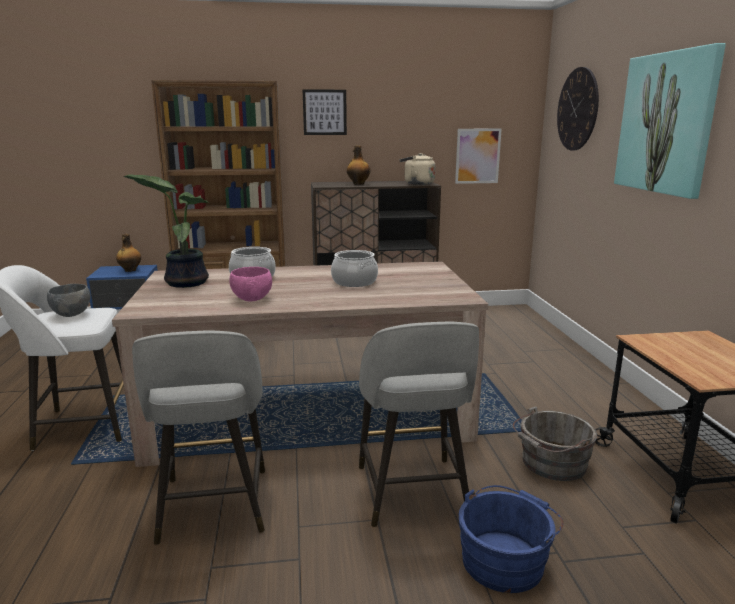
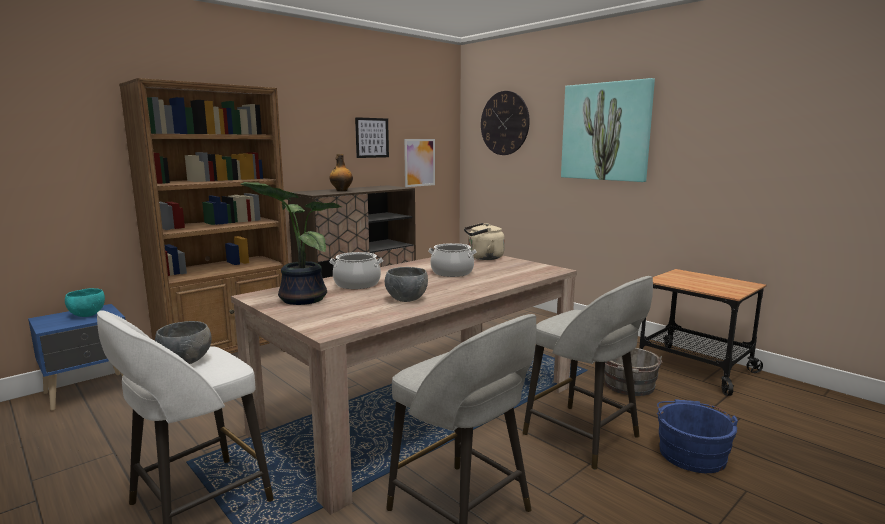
camera: 35 degrees left, 5 degrees down
(130, 270) = (87, 315): bottle -> turquoise bowl
(252, 299) = (406, 299): pink bowl -> grey bowl
(324, 112) = (295, 122): picture -> picture (372, 137)
(417, 183) = (390, 187): beige kettle -> beige kettle (483, 258)

